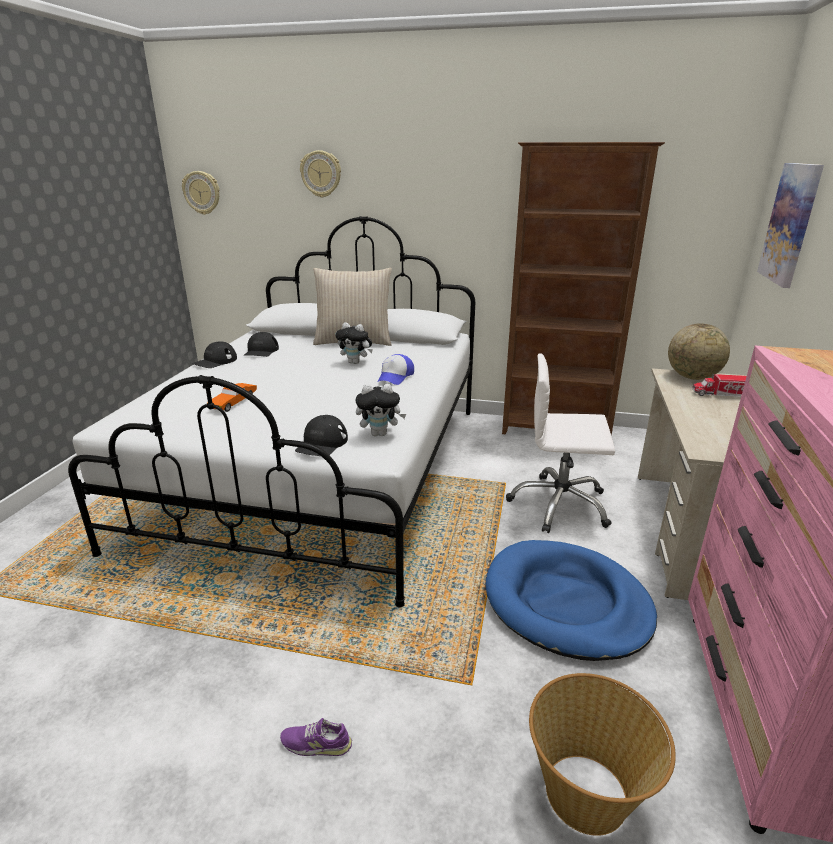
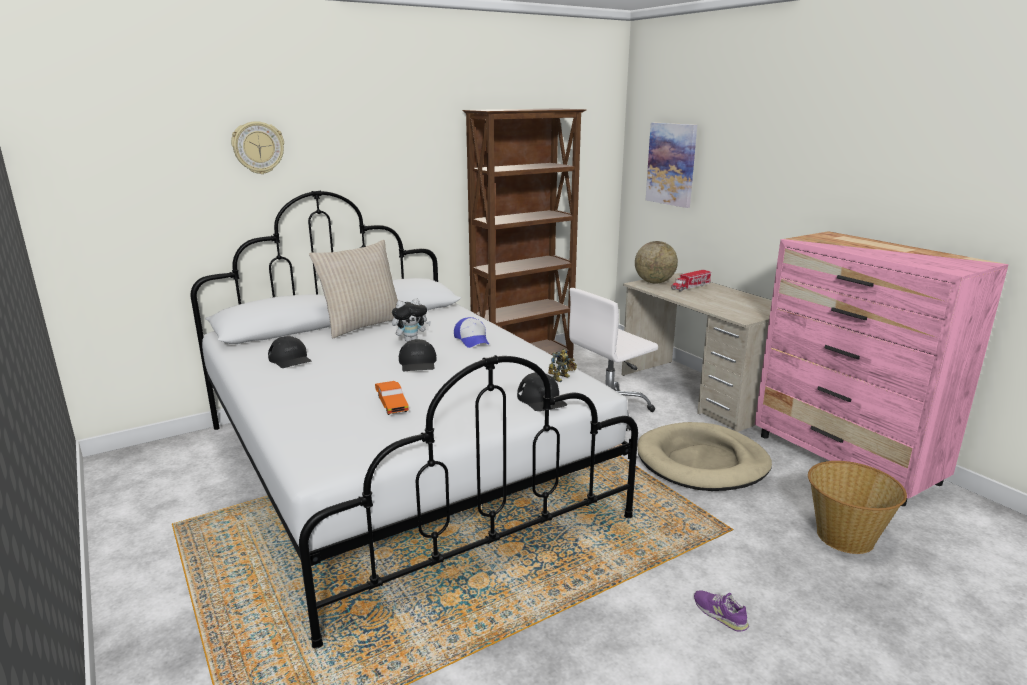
camera: 45 degrees left, 5 degrees down
(202, 192) = (76, 182): wall clock -> none
(215, 361) = (265, 382): black cap -> black cap (418, 363)
(316, 743) = (720, 614): purple shoe -> purple shoe turned 90 degrees clockwise
(380, 434) = (562, 378): plush toy -> toy robot
(566, 603) = (702, 462): blue dog bed -> beige dog bed

